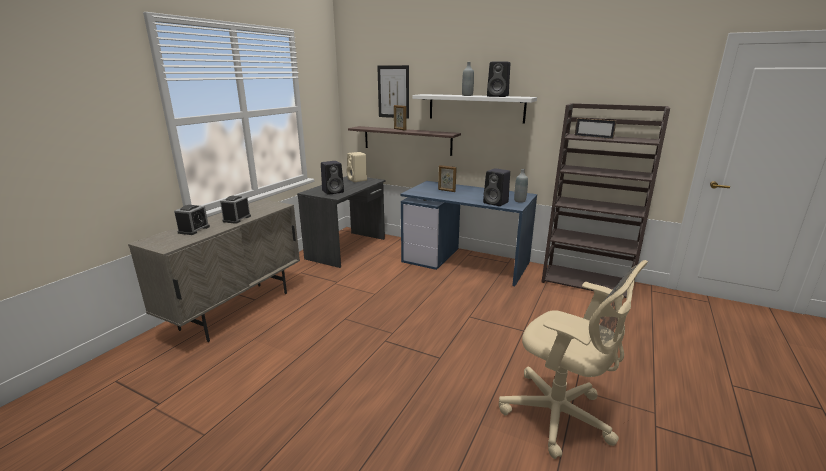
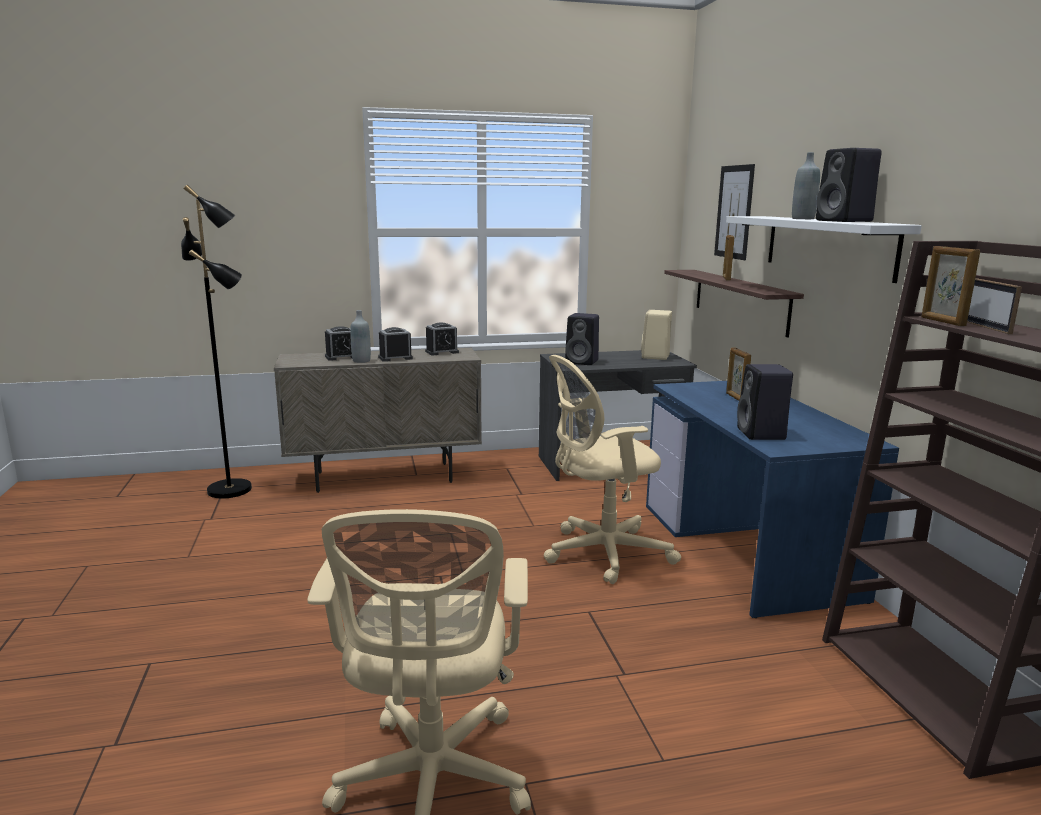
camera: 50 degrees right, 5 degrees down
(125, 378) = (231, 489): none -> black floor lamp
(254, 206) = (442, 352): none -> alarm clock
(426, 291) = (601, 553): none -> beige office chair
(519, 201) = (818, 445): grey bottle -> grey bottle (361, 361)
(582, 137) = (942, 321): none -> picture frame

